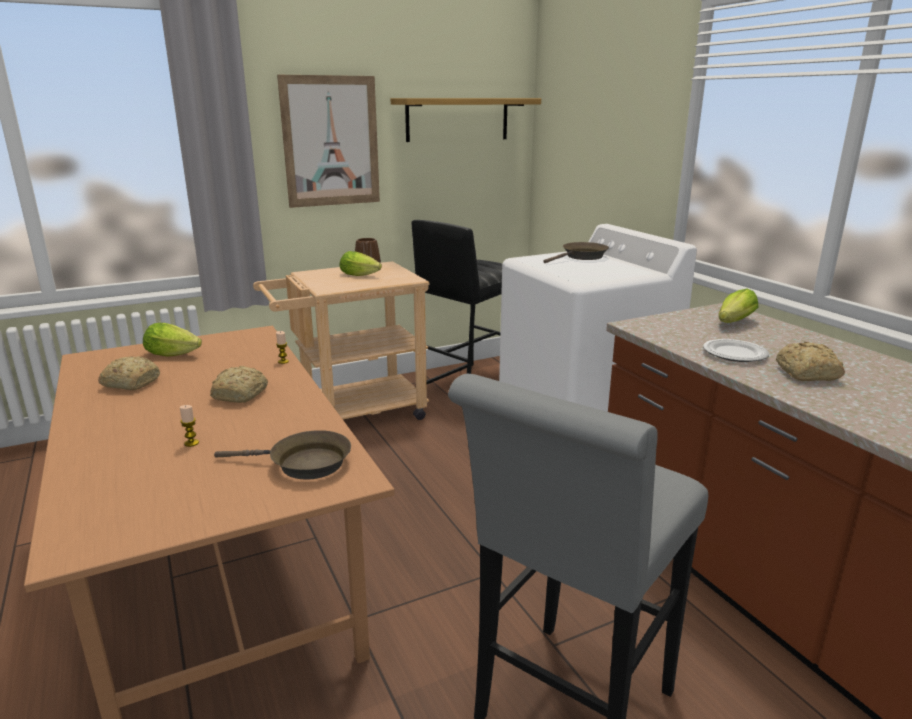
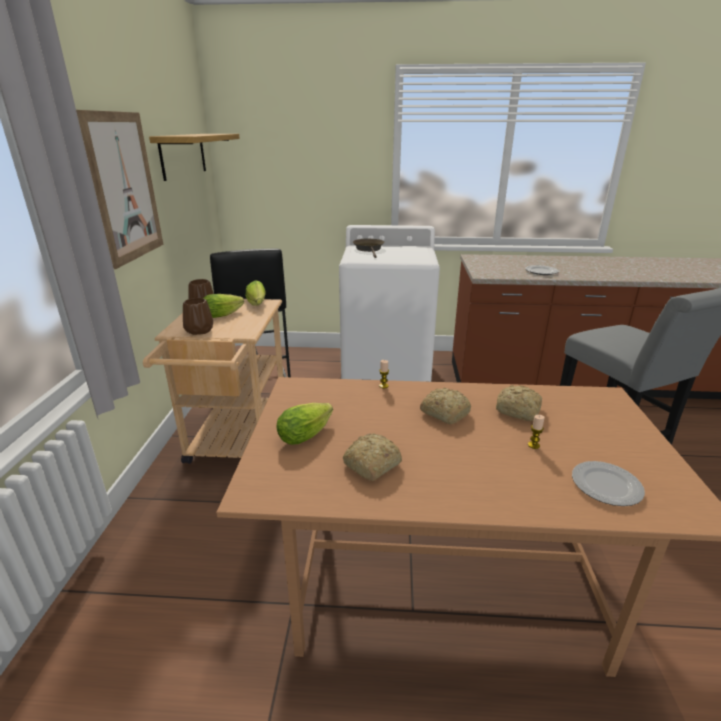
camera: 60 degrees left, 5 degrees up
(118, 488) = (606, 486): none -> plate
(304, 464) = (584, 407): brown frying pan -> none
(314, 277) = (200, 330): none -> brown vase
(732, 323) = (496, 261): lettuce -> lettuce (257, 304)
(806, 374) = (573, 270): bread -> bread (519, 411)

